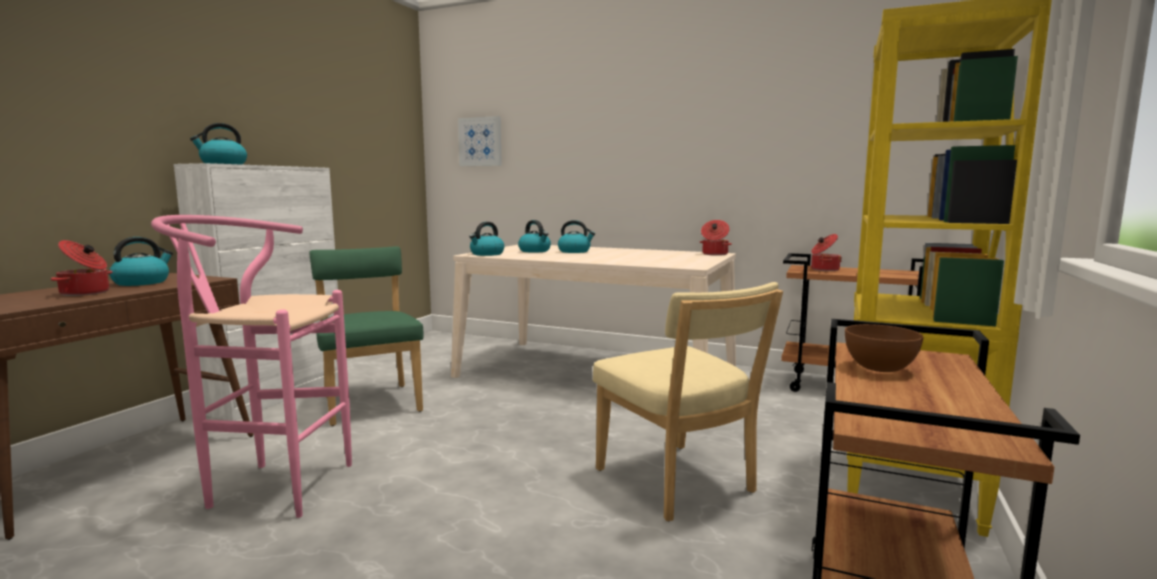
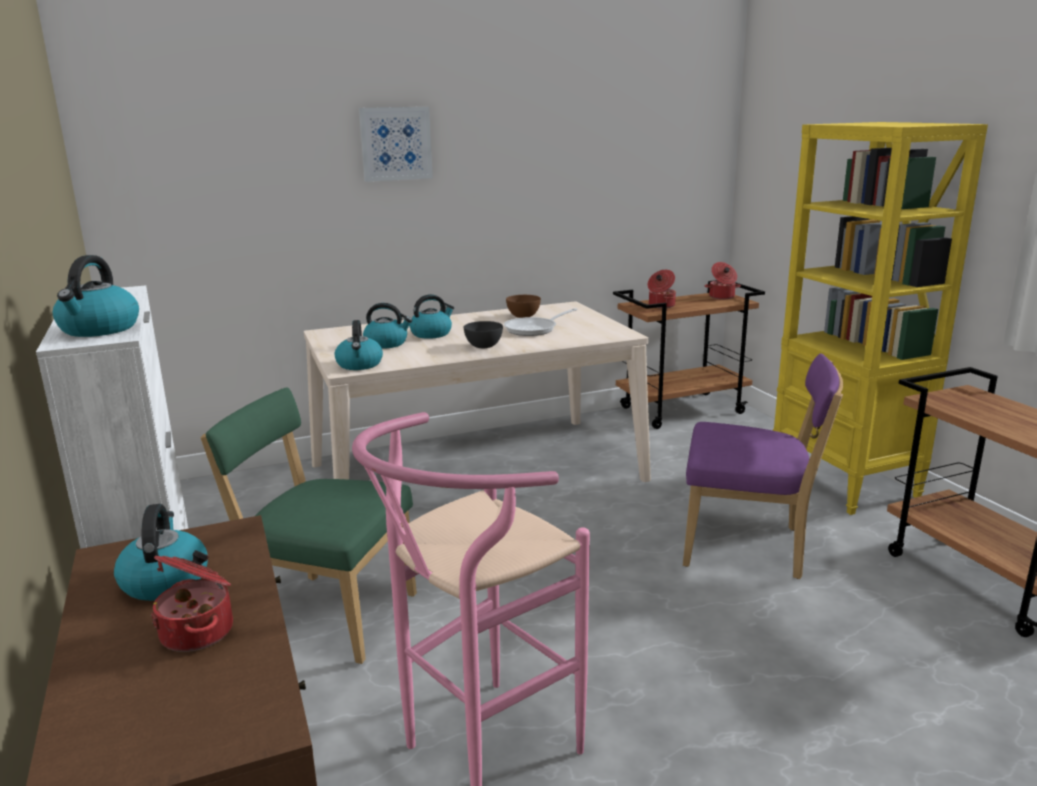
camera: 45 degrees left, 10 degrees up
(480, 141) = (198, 183): picture -> picture (396, 143)
(578, 258) = (483, 346): none -> grey bowl
(643, 257) = (535, 329): none -> frying pan
(678, 484) = (749, 548): beige chair -> purple chair
(714, 254) = (569, 307): cooking pot -> cooking pot (721, 297)
(880, 368) = (980, 413): brown bowl -> brown bowl (523, 316)

